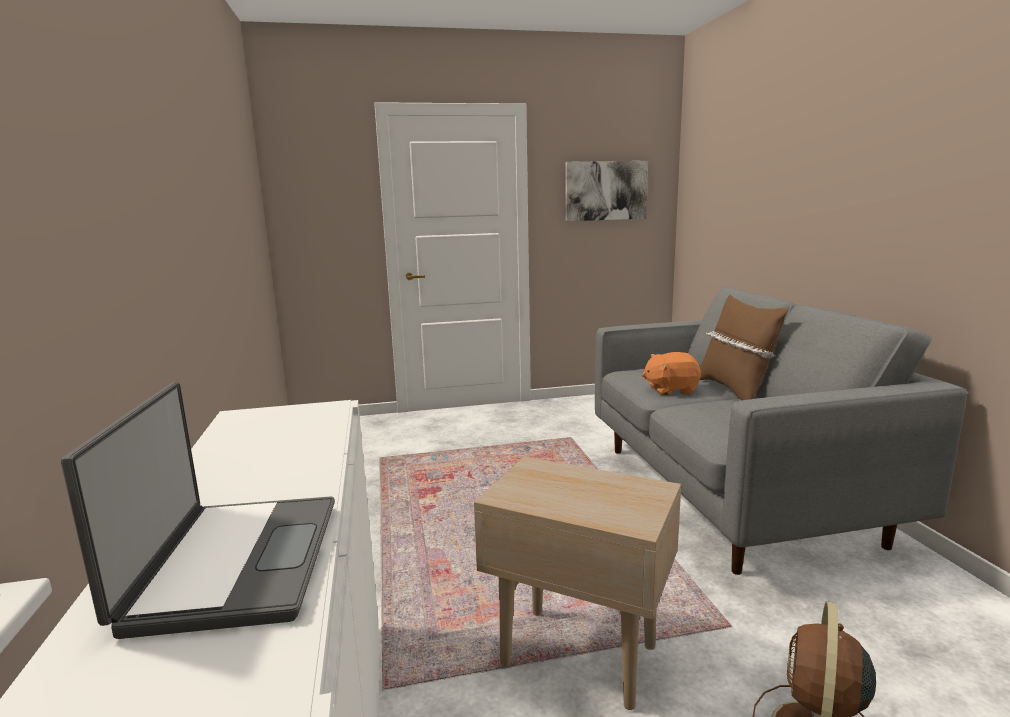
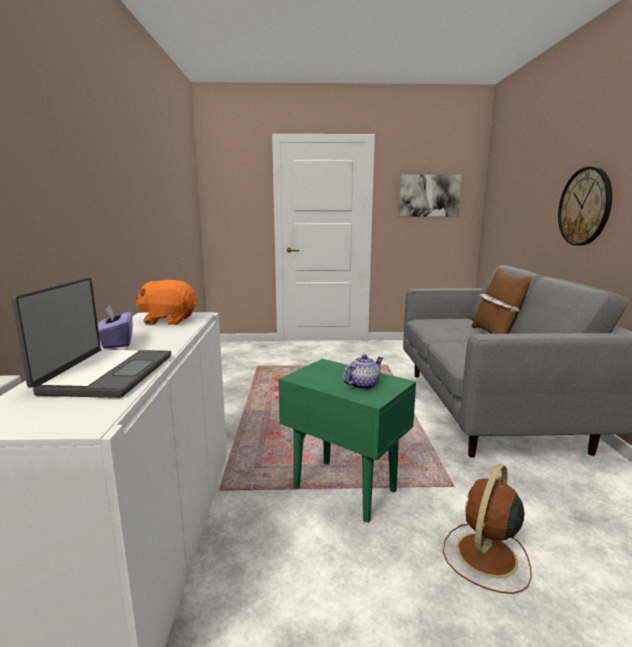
camera: 10 degrees right, 0 degrees up
(216, 483) = (117, 342): none -> purple tissue box
(577, 654) = (343, 488): beige side table -> green side table
(608, 499) = (362, 385): none -> teapot
(670, 390) = (449, 332): orange plush toy -> orange plush toy (169, 320)
(842, 207) = (584, 206): none -> wall clock

